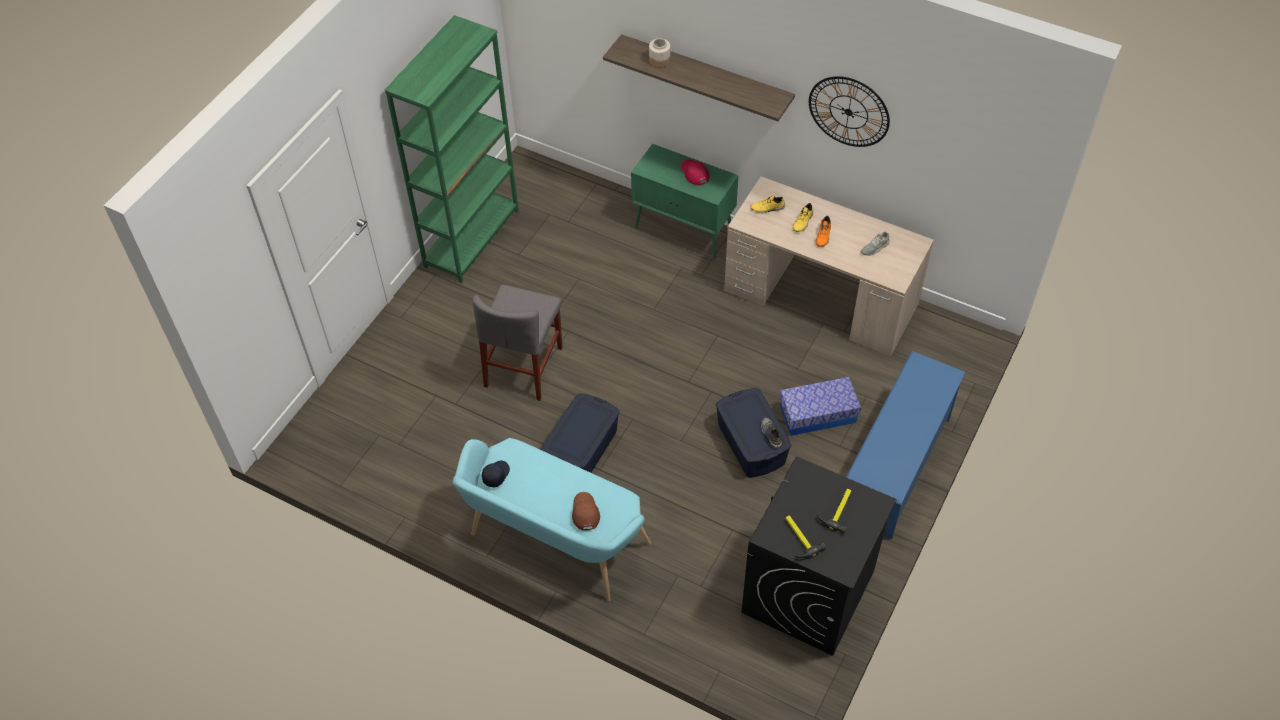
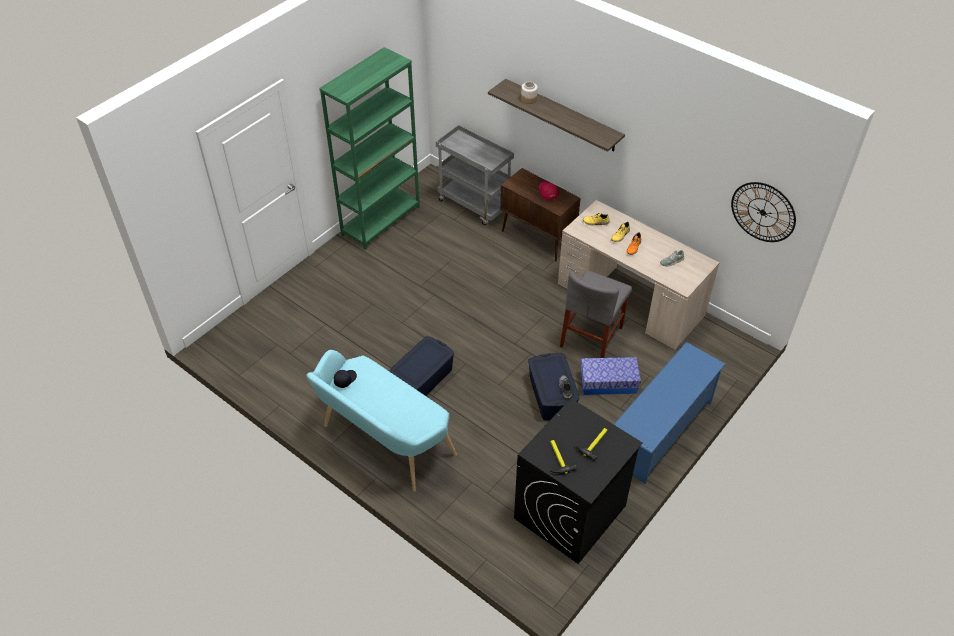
camera: 10 degrees right, 5 degrees down
(524, 366) = (395, 314): grey chair -> grey chair (591, 337)
(585, 512) = (404, 417): brown cap -> none
(591, 196) = (475, 204): none -> grey cart
(684, 231) = (538, 238): green cabinet -> brown cabinet
(848, 112) = (663, 151): wall clock -> wall clock (763, 212)

